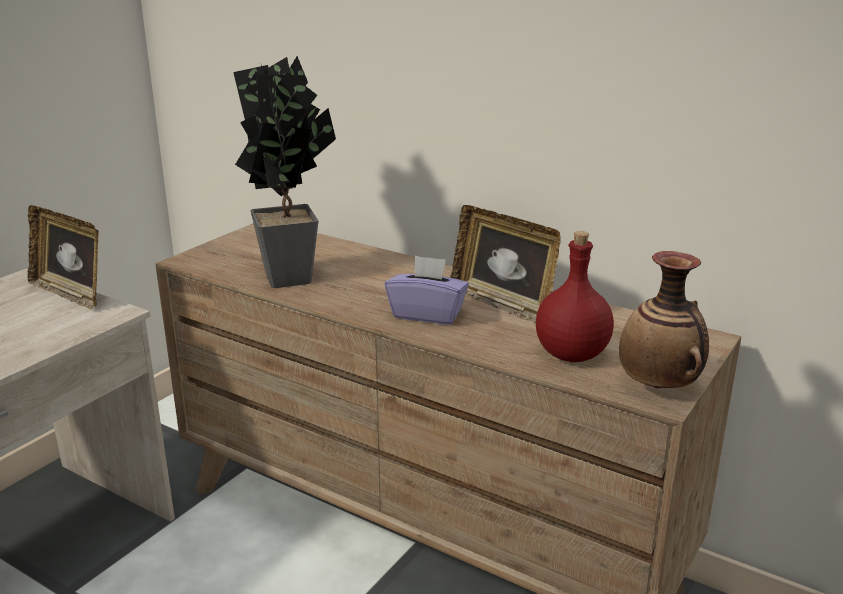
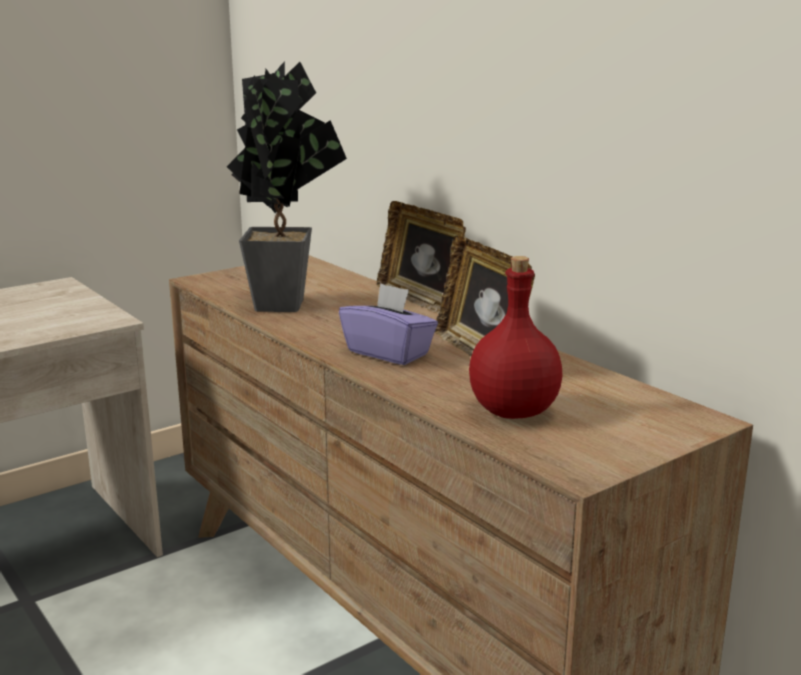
camera: 20 degrees right, 5 degrees down
(70, 293) = (88, 300): picture frame -> picture frame (420, 300)
(659, 386) = (590, 458): vase -> none

